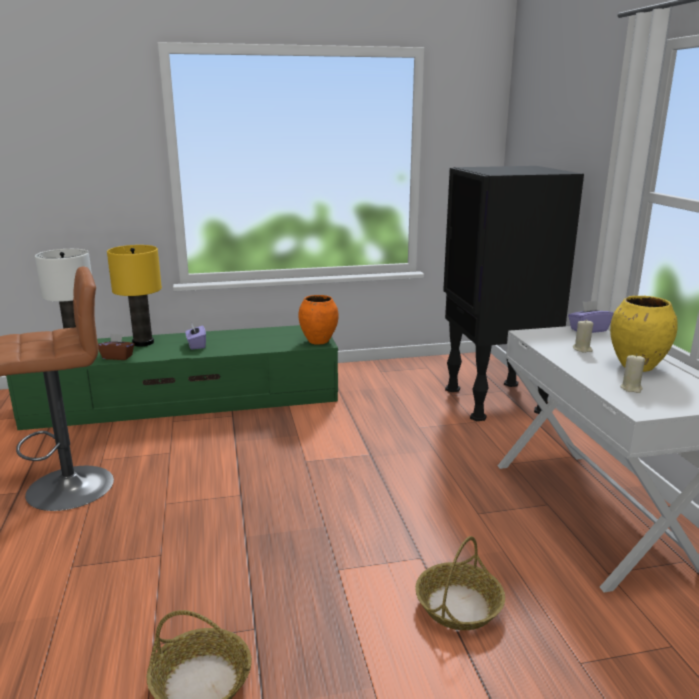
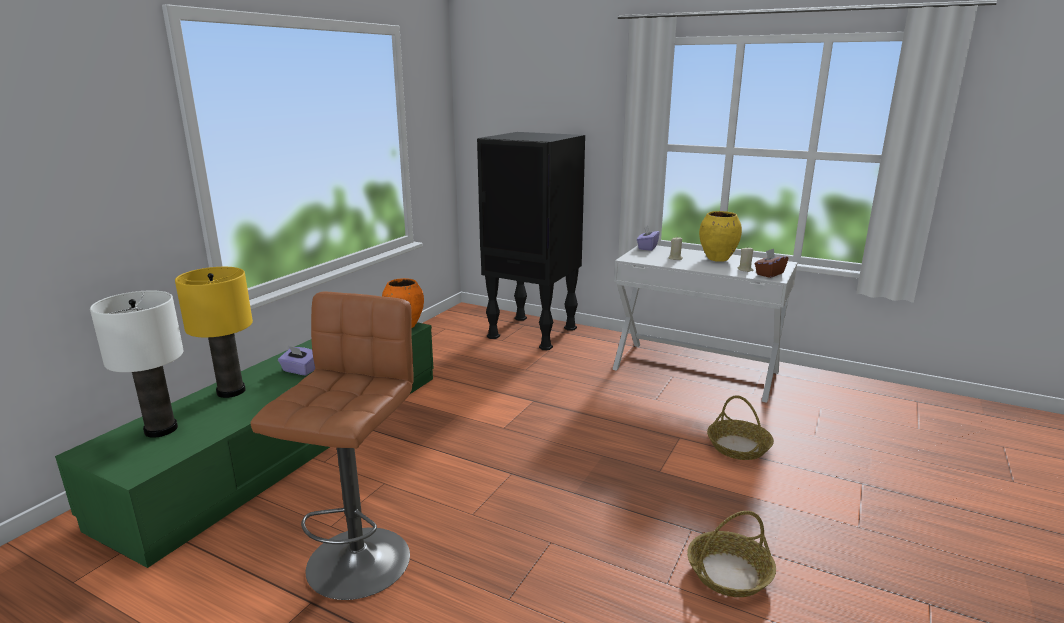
camera: 50 degrees left, 0 degrees up
(117, 357) = (241, 413): brown tissue box -> brown tissue box (769, 274)

